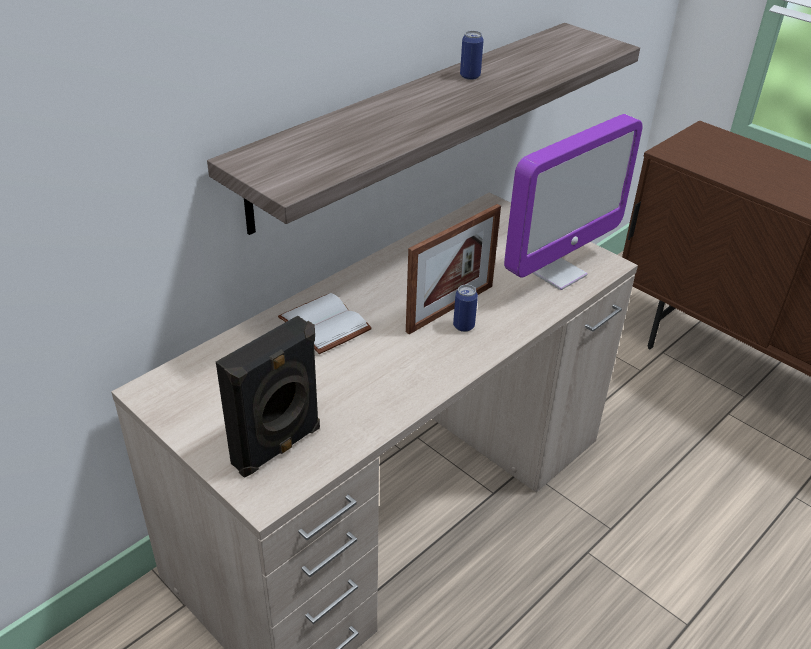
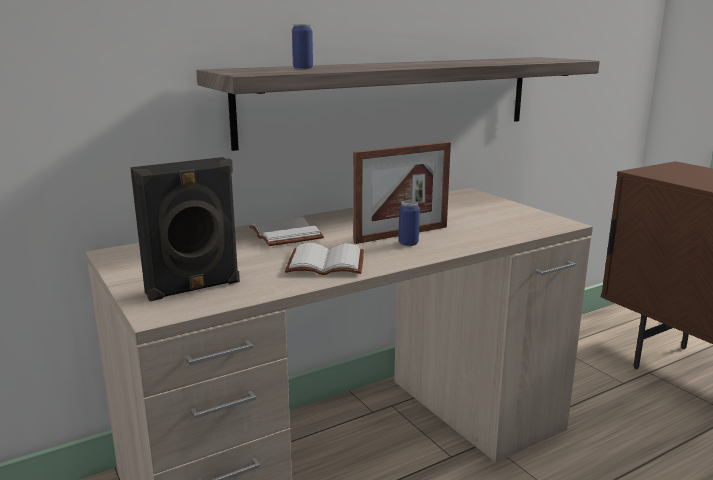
camera: 15 degrees right, 20 degrees down
(393, 380) = (324, 264): none -> white book
(470, 76) = (441, 61): can -> can (303, 68)
(556, 273) = (511, 224): monitor -> none

